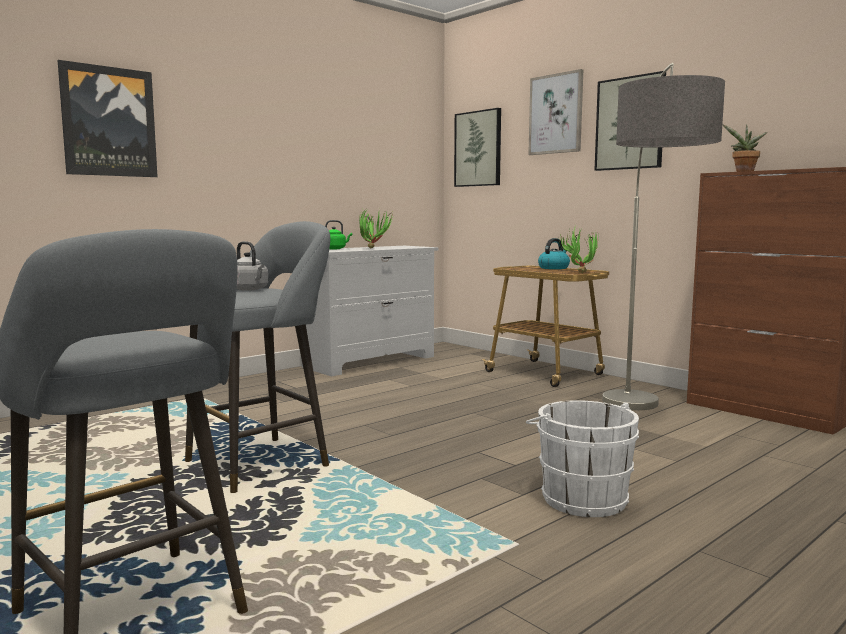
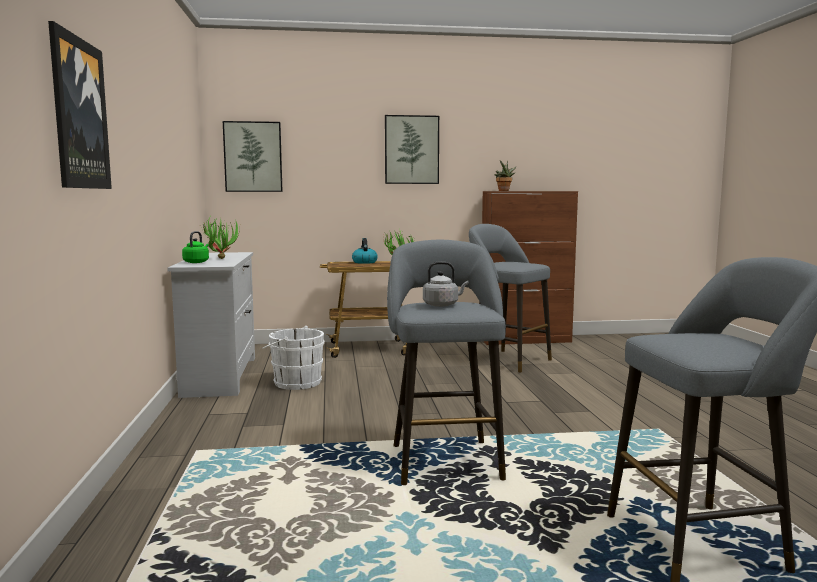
camera: 55 degrees left, 0 degrees up
(556, 114) = (342, 135): picture -> none
(581, 497) = (606, 402): white bucket -> white bucket (294, 382)
(644, 422) = (506, 360): floor lamp -> grey stool

